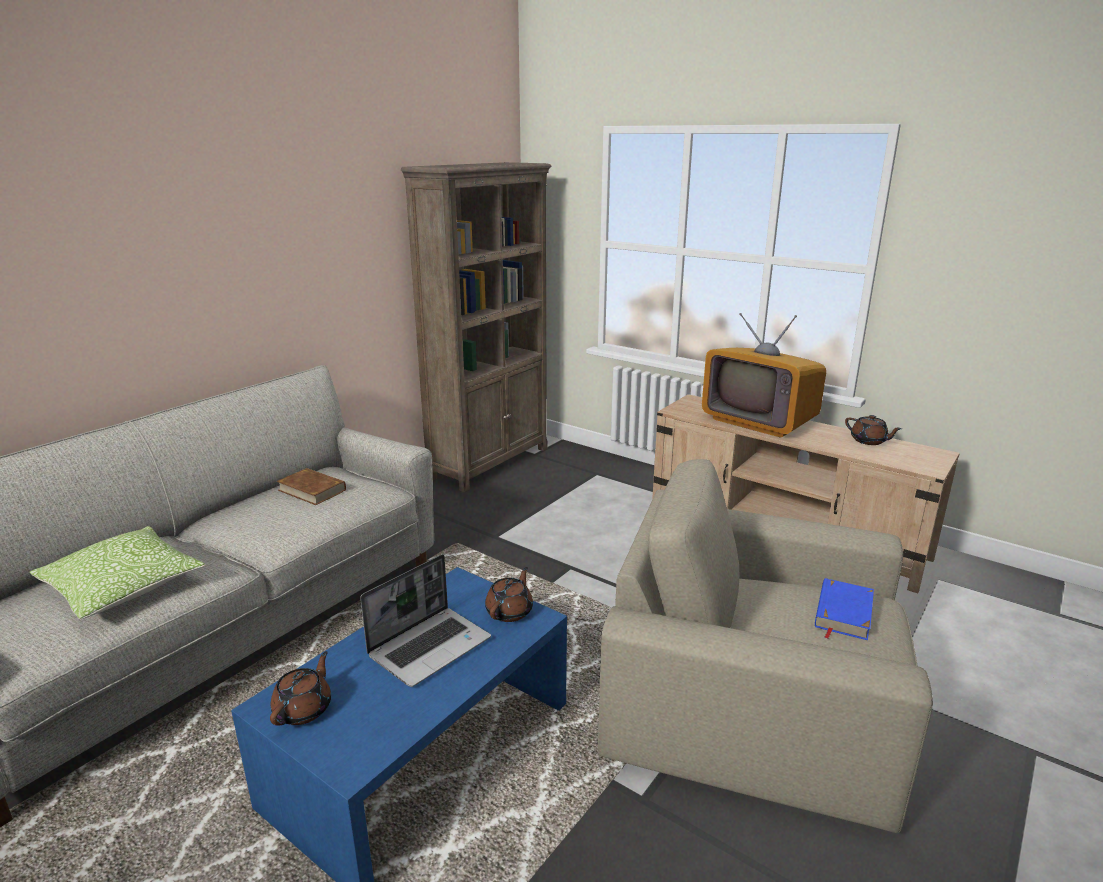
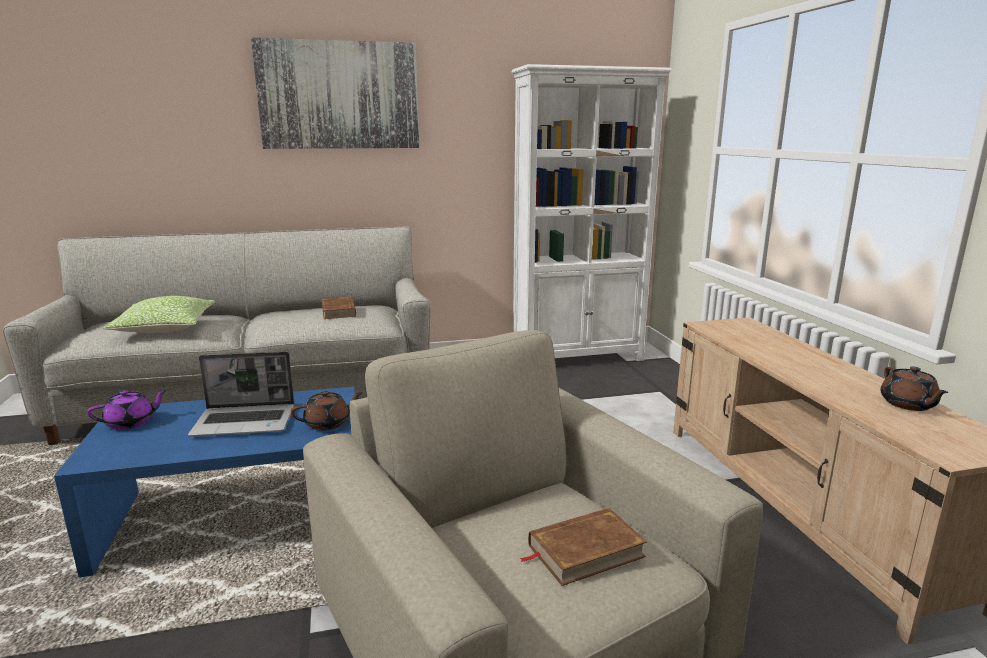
camera: 40 degrees right, 5 degrees down
(221, 213) = (339, 95): none -> picture
(304, 709) = (131, 422): brown teapot -> purple teapot
(490, 463) = (578, 357): brown bookcase -> white bookcase
(759, 421) = (787, 353): television -> none
(842, 613) = (585, 551): blue book -> brown book

